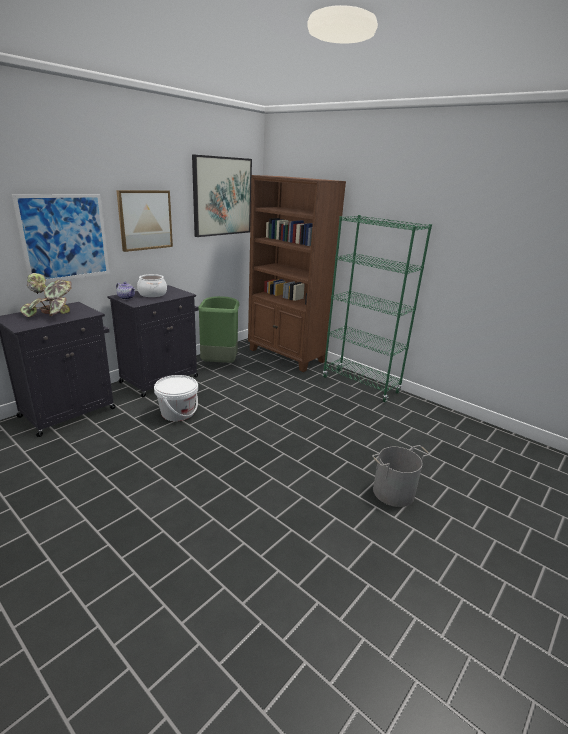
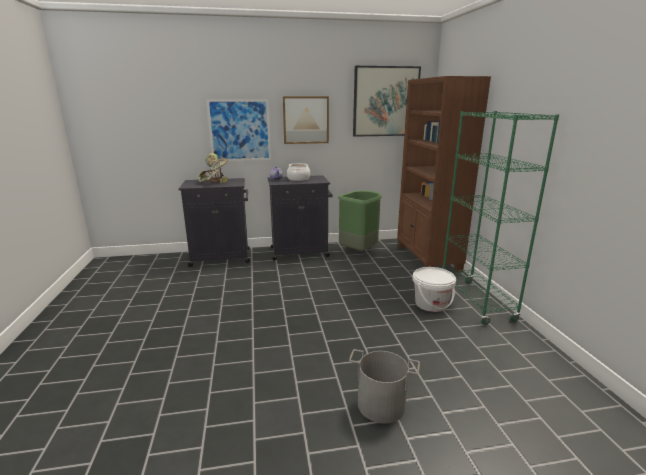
camera: 40 degrees right, 5 degrees down
(178, 413) = (283, 276): white bucket -> white bucket (431, 304)

